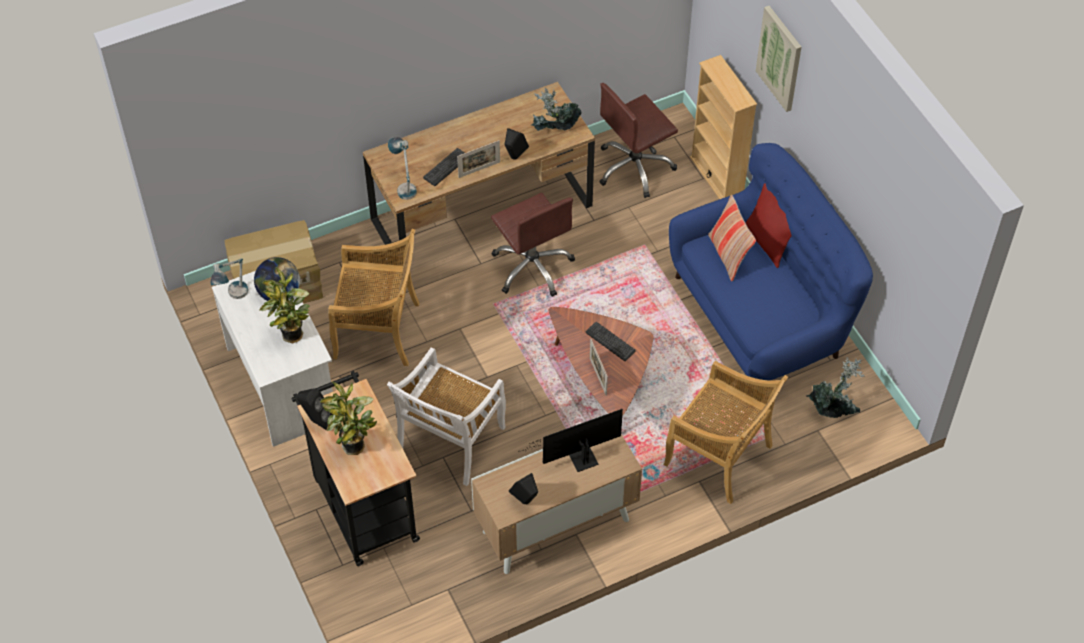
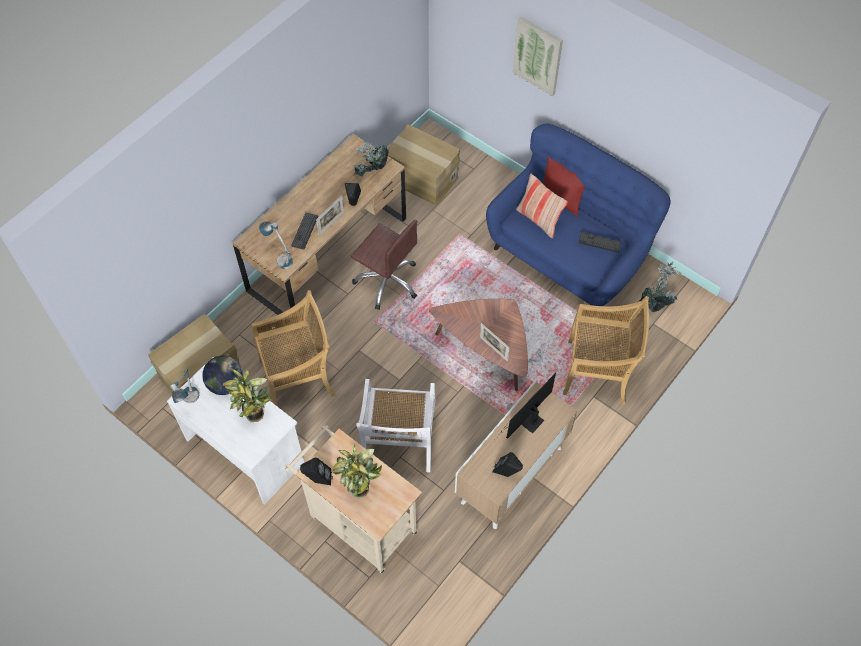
camera: 25 degrees left, 5 degrees up
(362, 504) = (358, 521): black cart -> beige cart
(610, 341) = (487, 318): keyboard -> keyboard (599, 242)
(635, 167) = (421, 178): brown office chair -> cardboard box
(717, 177) = (482, 164): beige bookcase -> none

